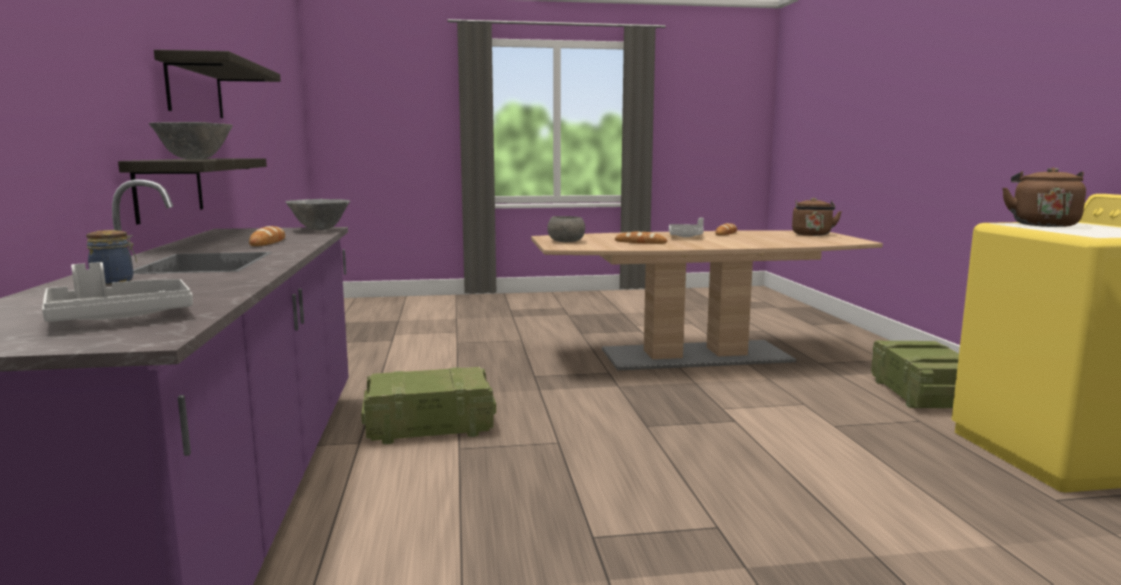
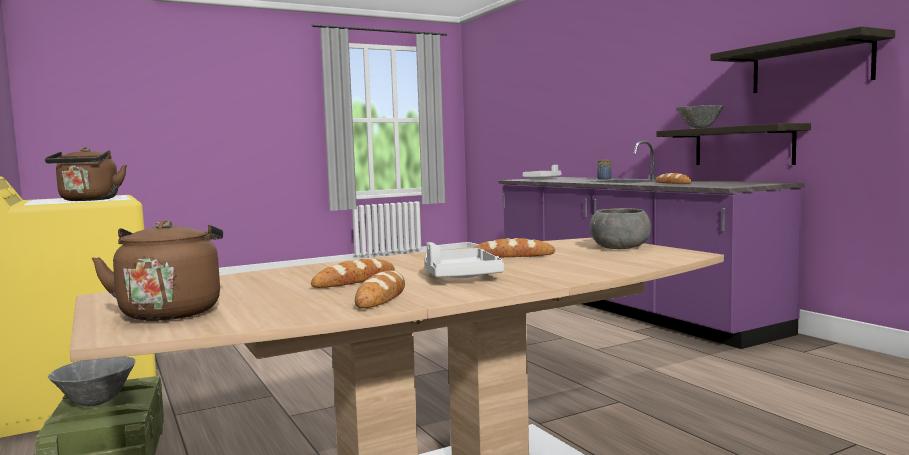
camera: 160 degrees right, 5 degrees down
(320, 229) = (720, 186): grey bowl -> grey bowl (96, 403)
(431, 426) = (611, 344): crate -> none
(739, 238) = (355, 280): none -> bread

